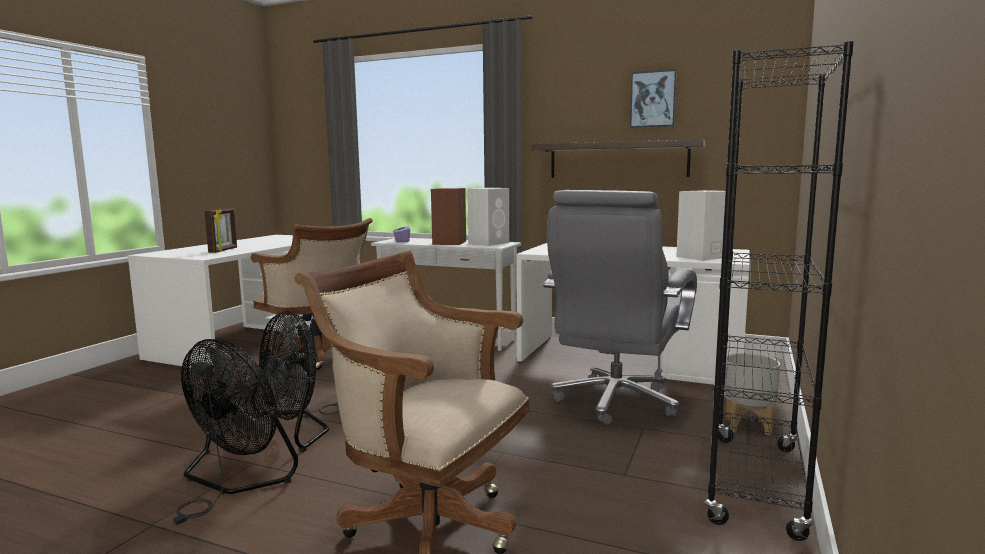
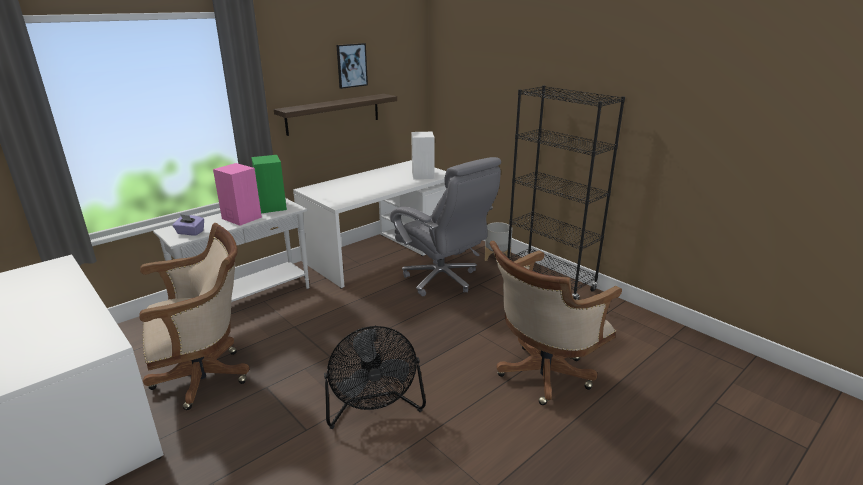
camera: 65 degrees left, 15 degrees up
(223, 250) = (60, 331): picture frame -> none
(226, 479) = (441, 452): black fan -> none
(449, 242) = (241, 218): brown speaker -> pink speaker
(489, 243) = (272, 206): white speaker -> green speaker

